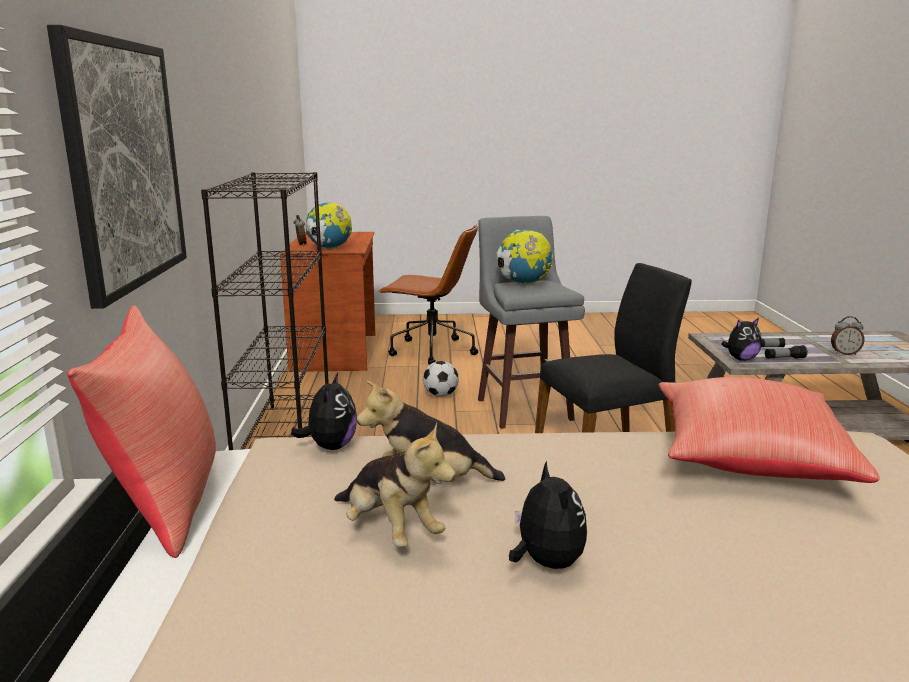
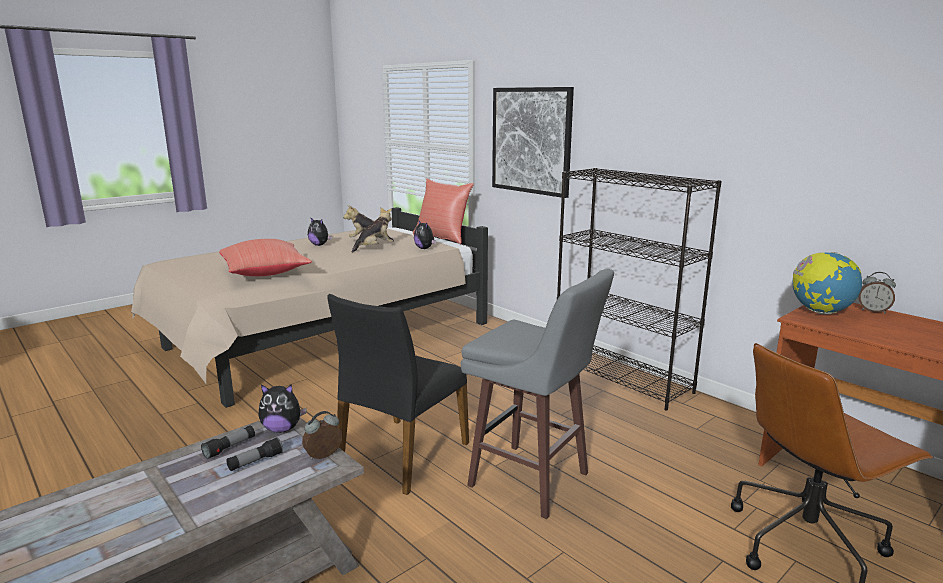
camera: 140 degrees right, 0 degrees up
(440, 395) = (626, 463): football -> none
(523, 284) = (534, 335): globe -> none
(741, 359) = (282, 429): plush toy -> plush toy turned 120 degrees counterclockwise
(844, 353) = (141, 491): alarm clock -> alarm clock (324, 456)

